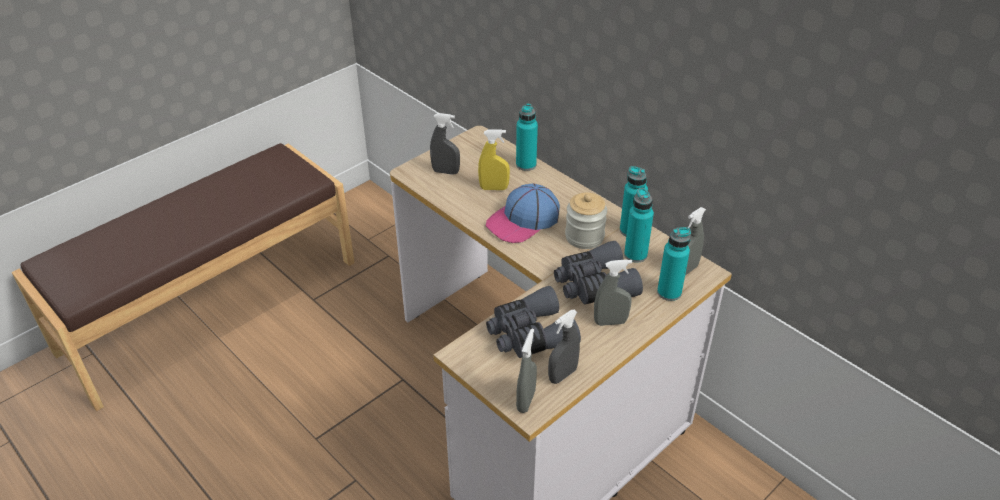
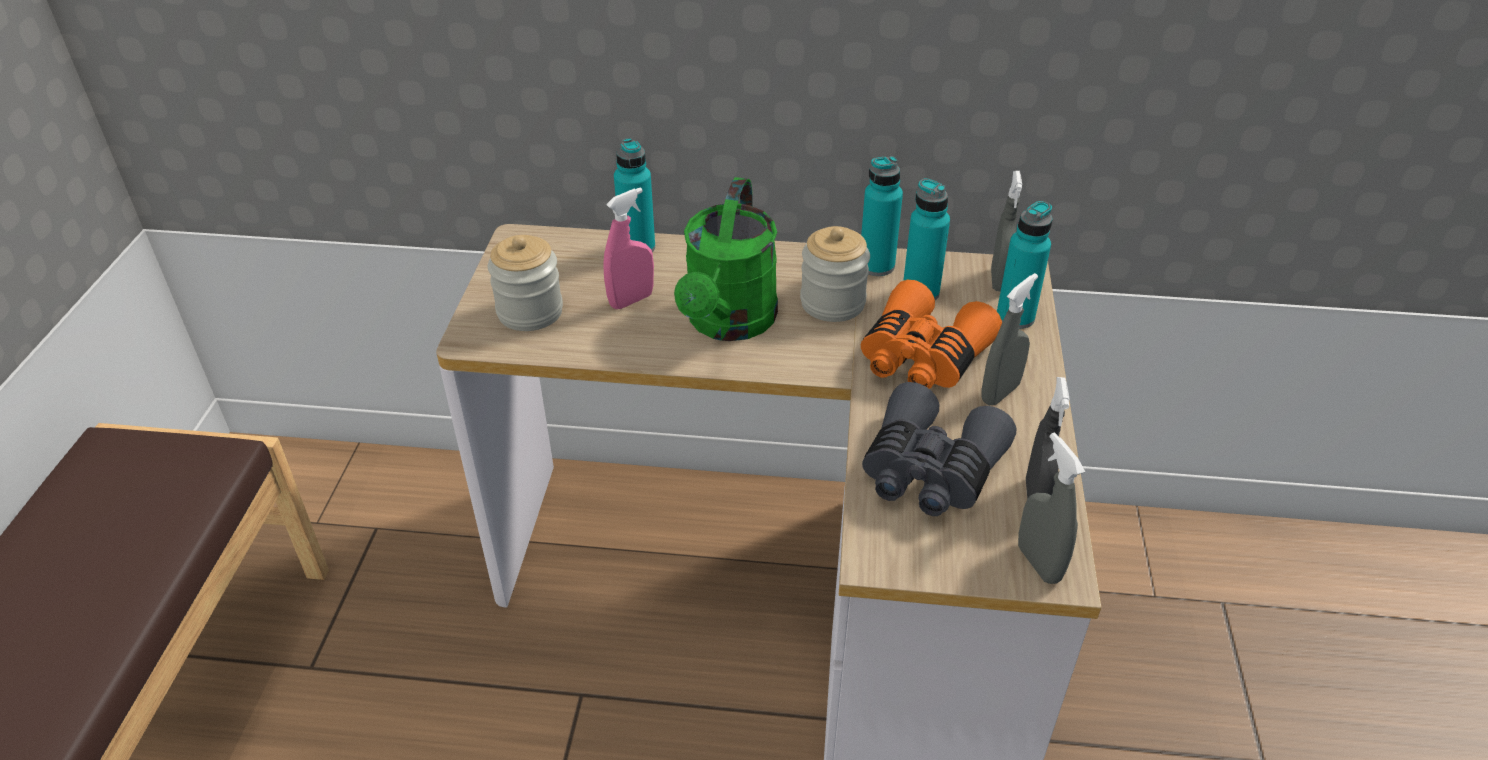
camera: 40 degrees left, 0 degrees up
(445, 172) = (530, 312): grey spray bottle -> jar
(494, 188) = (631, 300): yellow spray bottle -> pink spray bottle
(523, 221) = (728, 324): cap -> green watering can
(594, 285) = (922, 357): grey binoculars -> orange binoculars

